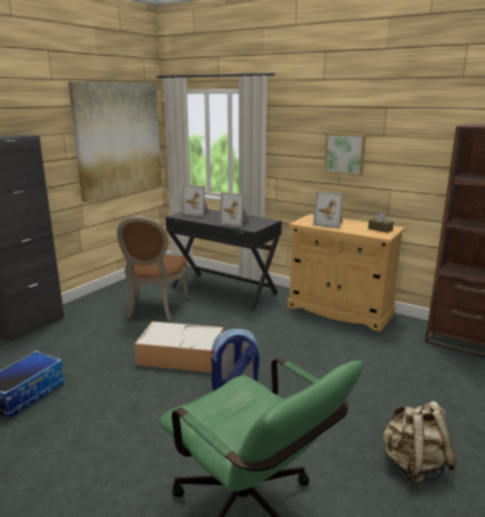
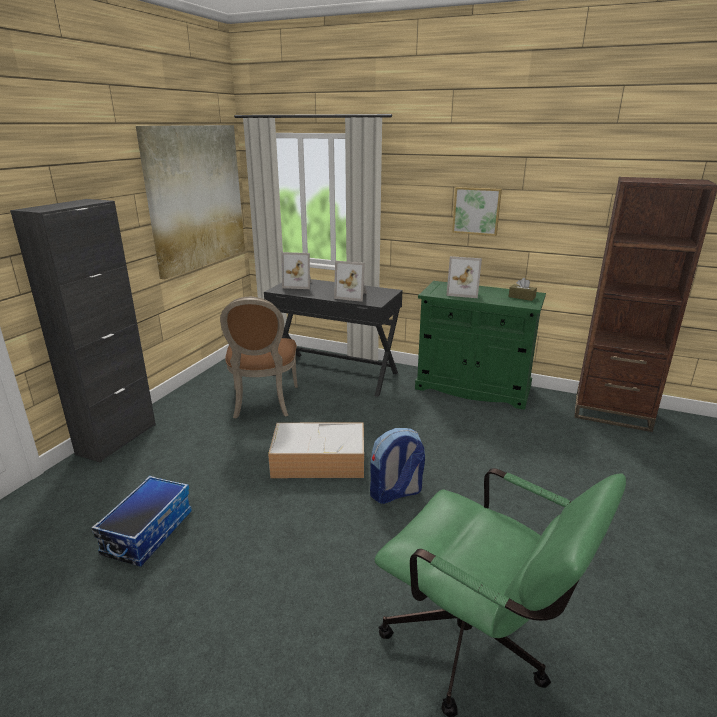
camera: 10 degrees left, 5 degrees up
(340, 310) = (473, 388): beige cabinet -> green cabinet
(413, 466) = (619, 563): beige backpack -> none

